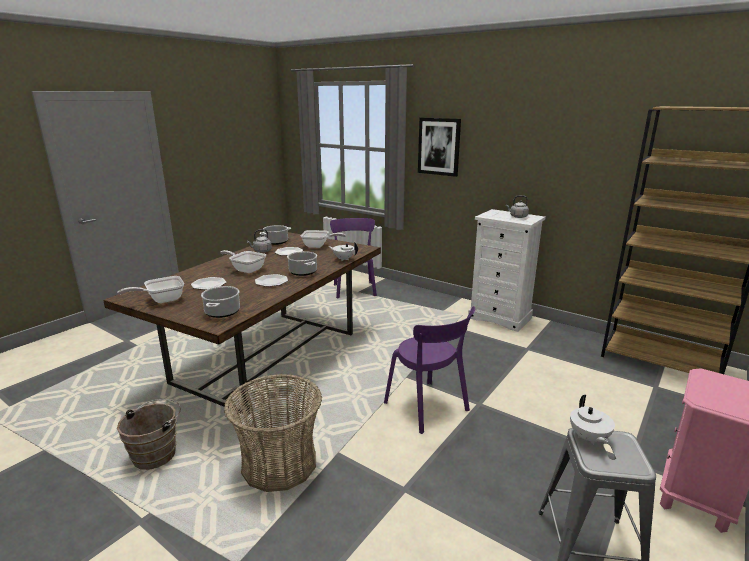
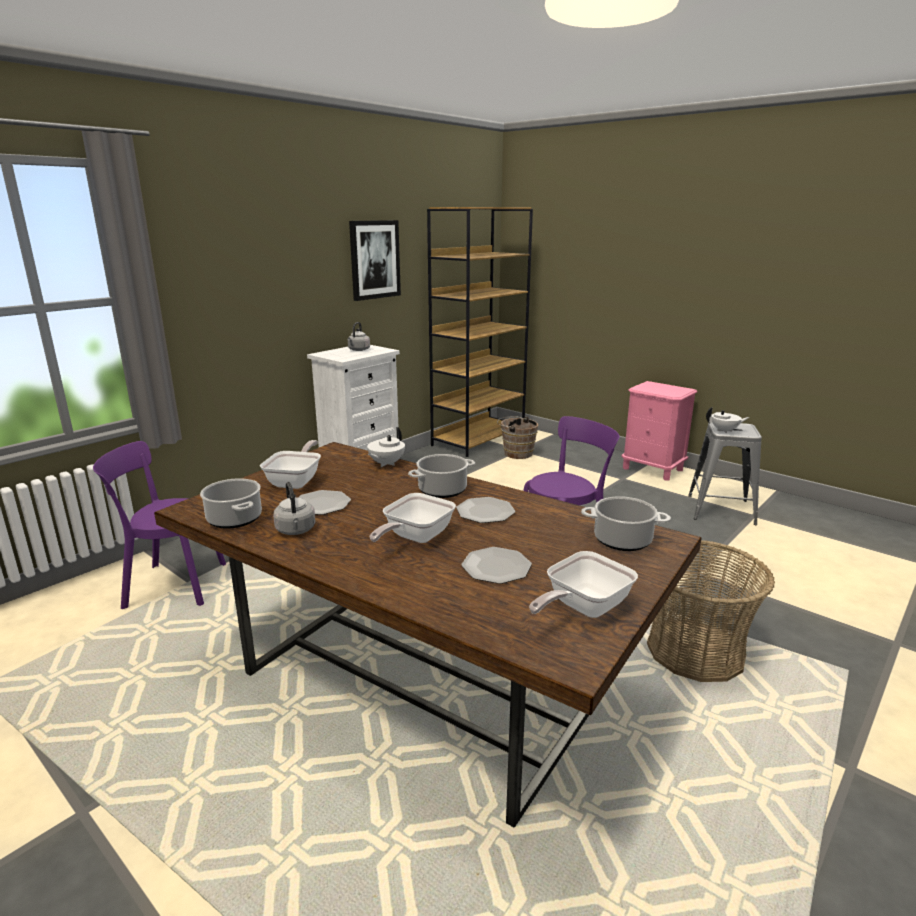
camera: 85 degrees left, 0 degrees up
(157, 454) = (724, 784): brown bucket -> brown bucket (516, 453)
(161, 300) = (582, 608): frying pan -> frying pan turned 75 degrees clockwise
(439, 146) = (207, 279): picture -> picture (374, 259)

